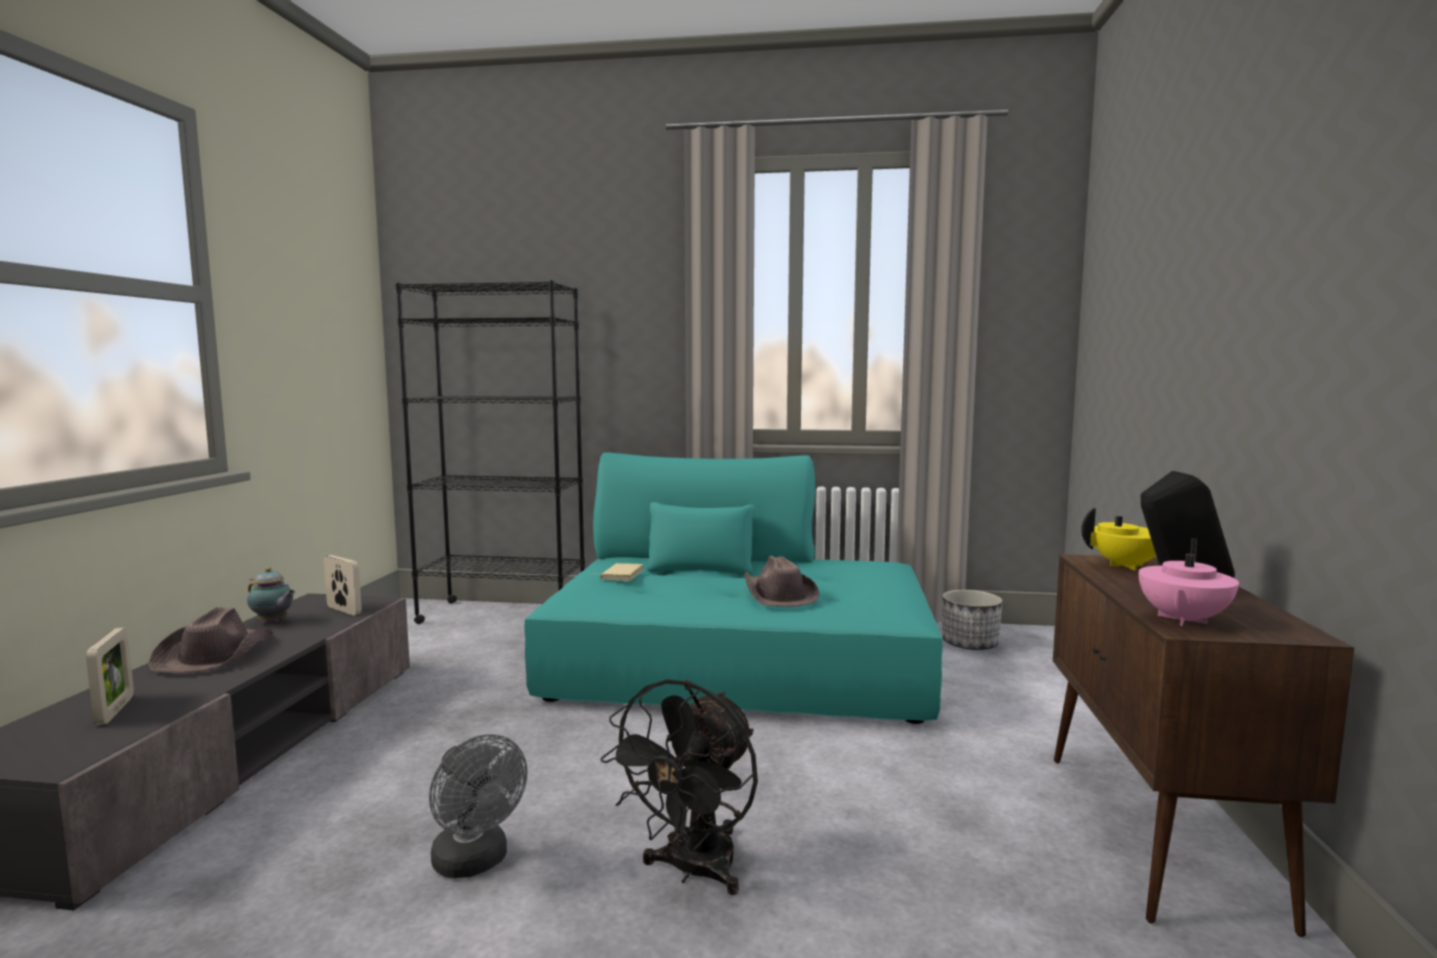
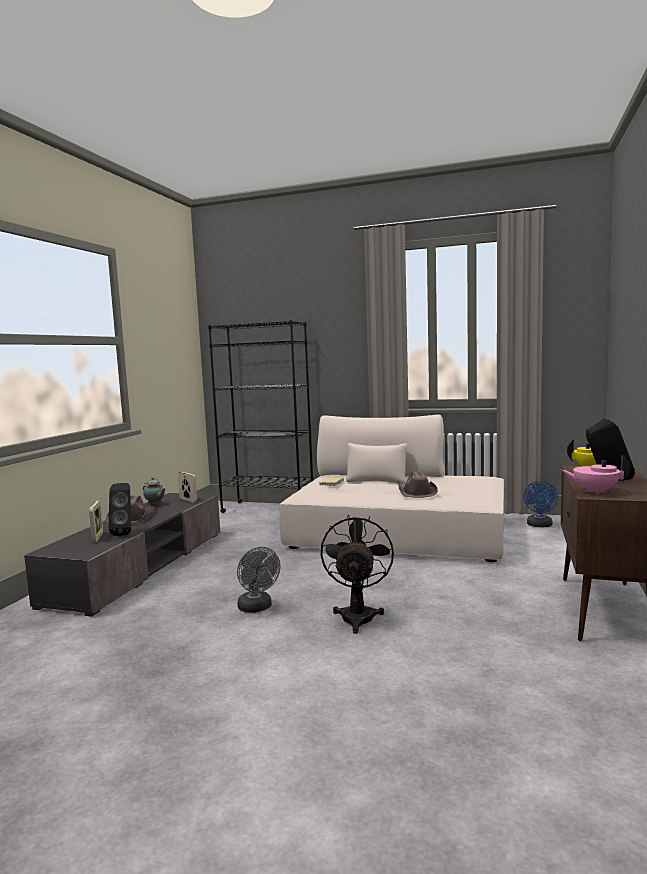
camera: 10 degrees right, 0 degrees up
(183, 697) = (124, 533): none -> black speaker
(693, 871) = (358, 615): black fan -> black fan turned 150 degrees clockwise
(741, 665) = (399, 534): turquoise sofa -> beige sofa
(970, 644) = (540, 525): planter -> blue fan
(1182, 620) = (594, 492): pink teapot -> pink teapot turned 60 degrees clockwise

